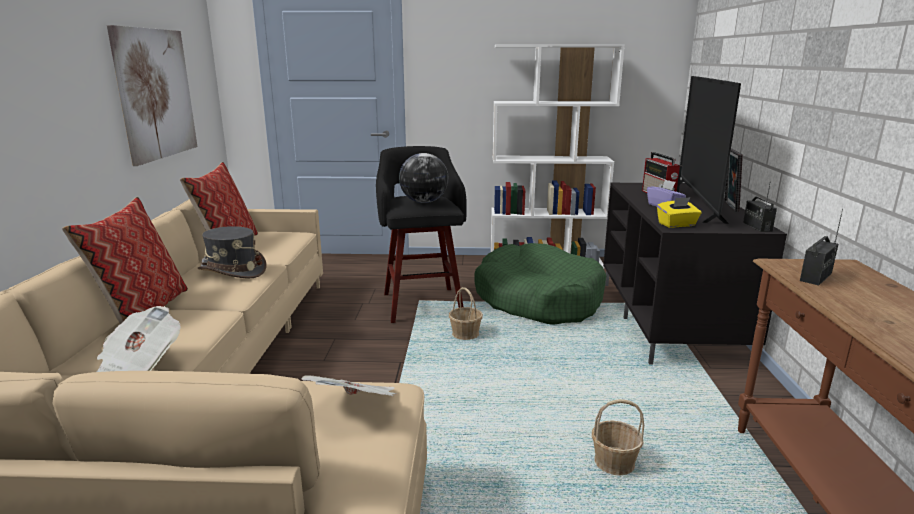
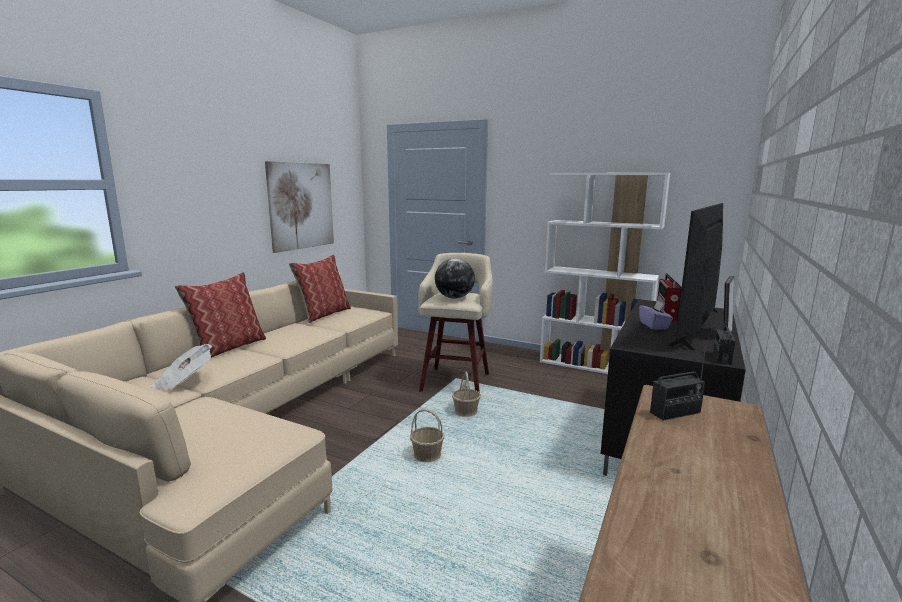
camera: 25 degrees right, 5 degrees down
(232, 271) = (305, 331): grey hat -> none
(356, 407) = (261, 437): newspaper -> none
(422, 303) = (456, 381): black stool -> beige stool
(538, 299) = (554, 396): green dog bed -> none
(614, 462) = (485, 549): basket -> basket (427, 455)
(677, 225) = (636, 343): yellow tissue box -> none

